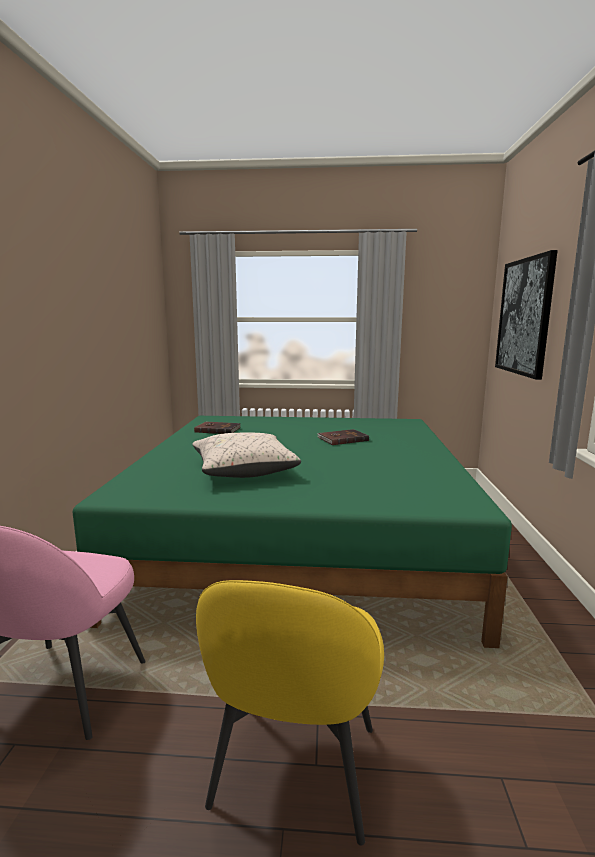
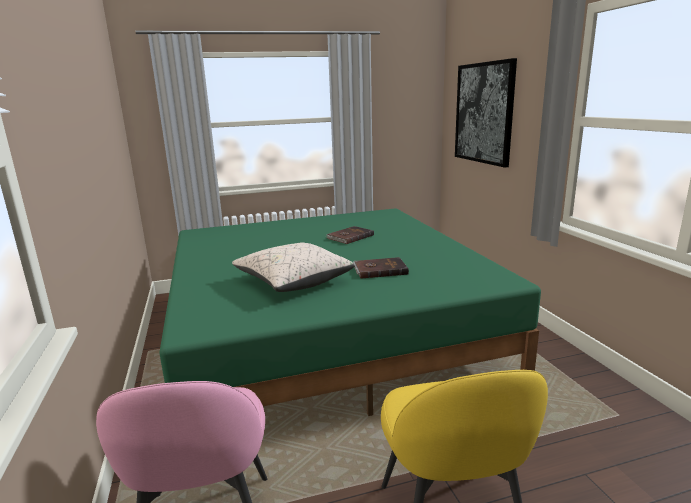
camera: 20 degrees left, 5 degrees up
(217, 430) = (220, 243): brown book -> brown book (379, 270)

